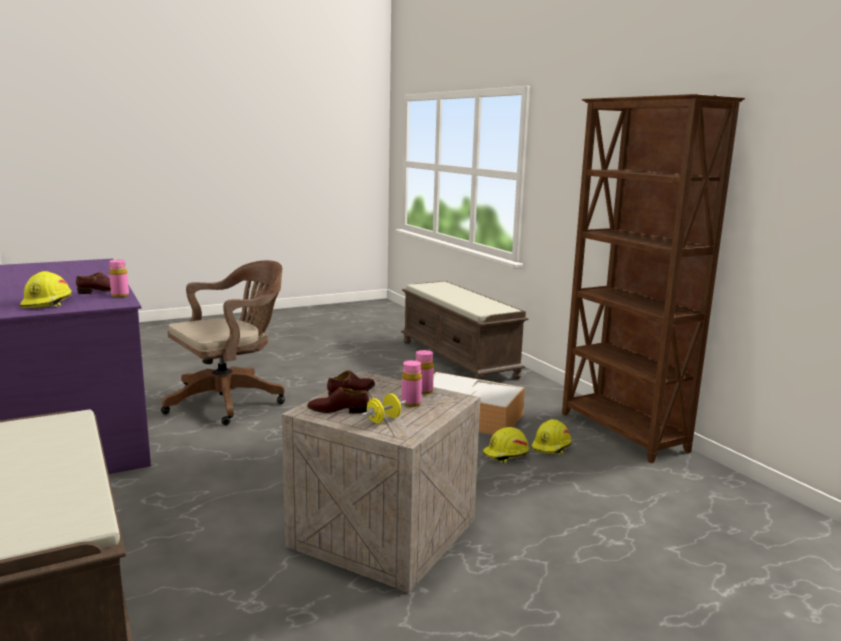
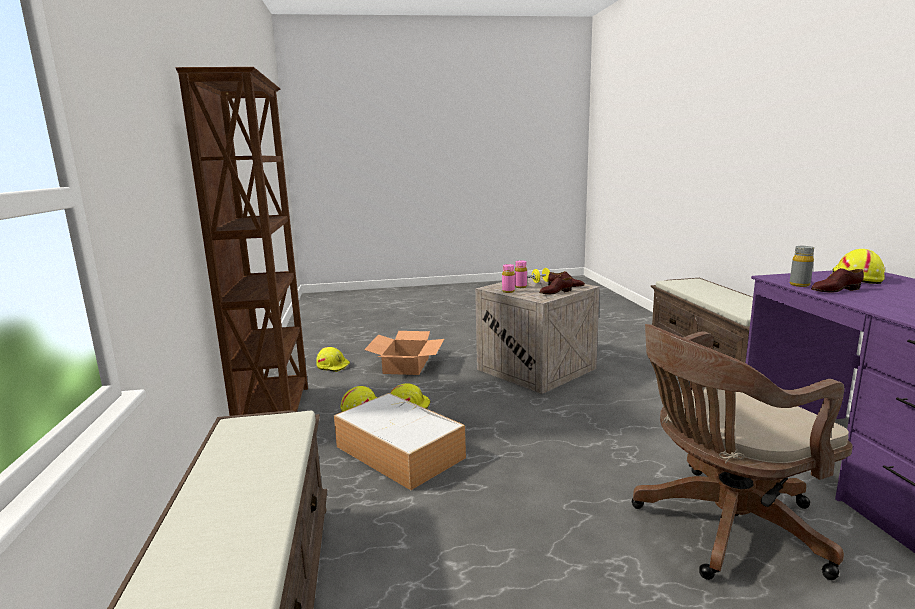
camera: 160 degrees left, 0 degrees up
(120, 295) = (799, 285): pink bottle -> grey bottle
(586, 516) = (406, 365): none -> cardboard box
(687, 501) = (333, 366): none -> yellow hard hat

